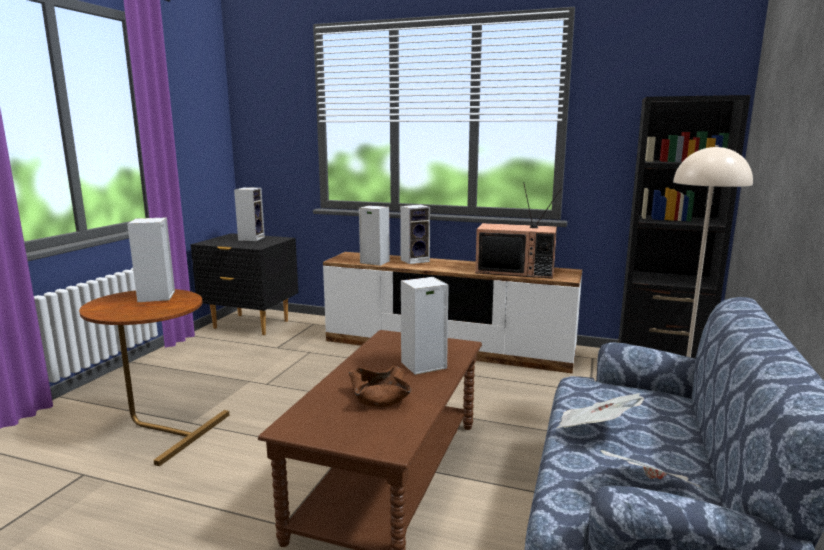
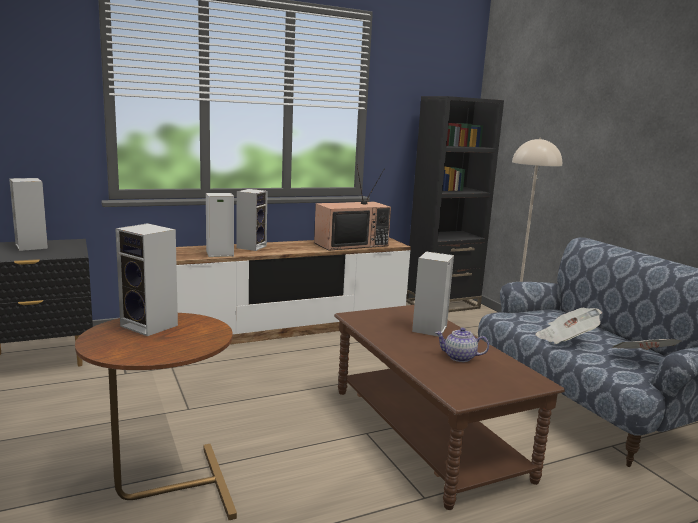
camera: 45 degrees left, 0 degrees up
(381, 397) = (459, 357): brown bowl -> teapot

